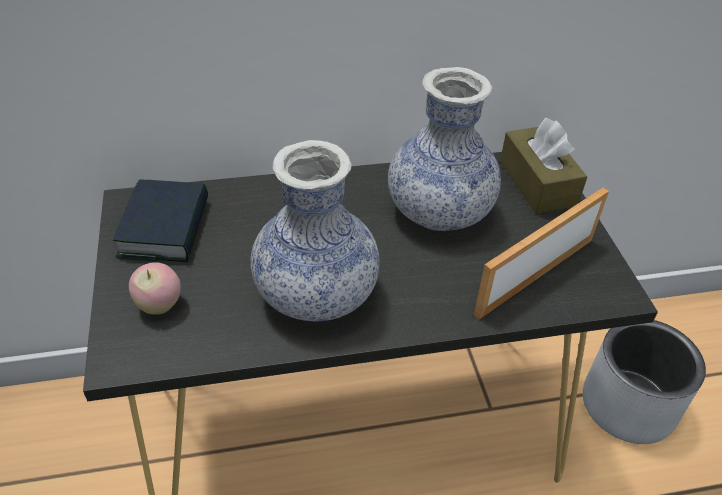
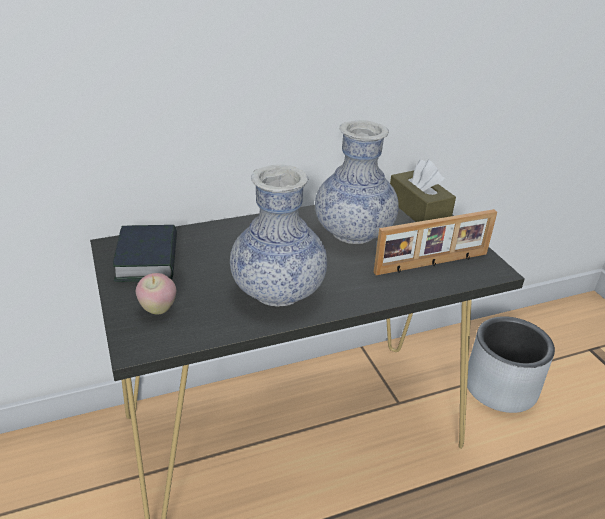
camera: 10 degrees left, 10 degrees down
(533, 274) = (432, 264): picture frame -> picture frame turned 150 degrees counterclockwise

